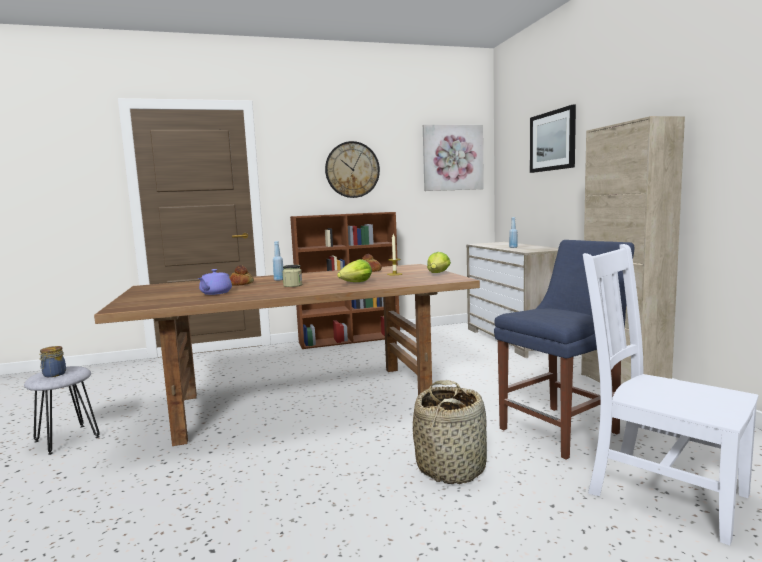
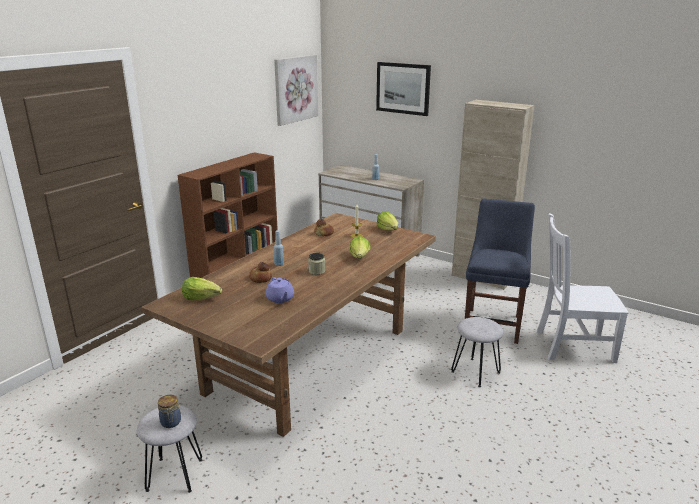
camera: 40 degrees left, 15 degrees up
(173, 286) = (201, 298): none -> lettuce
(352, 169) = (223, 114): wall clock -> none
(451, 467) = (476, 372): basket -> grey stool

